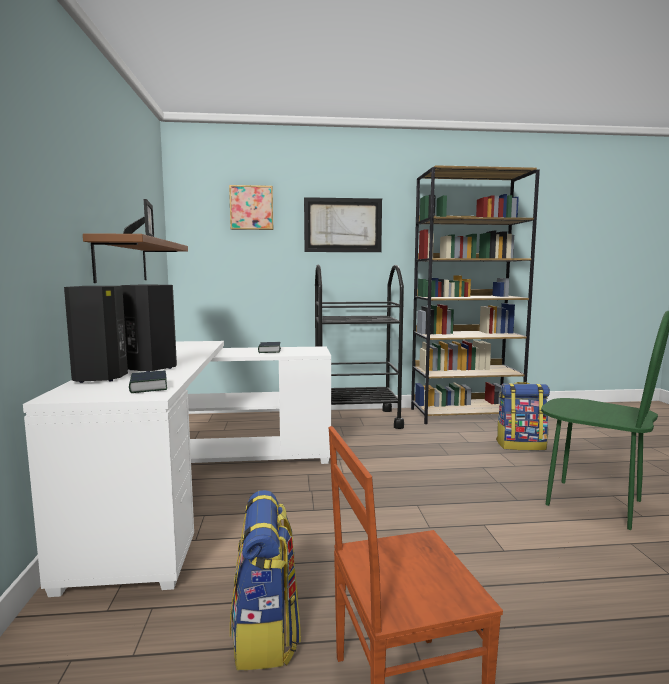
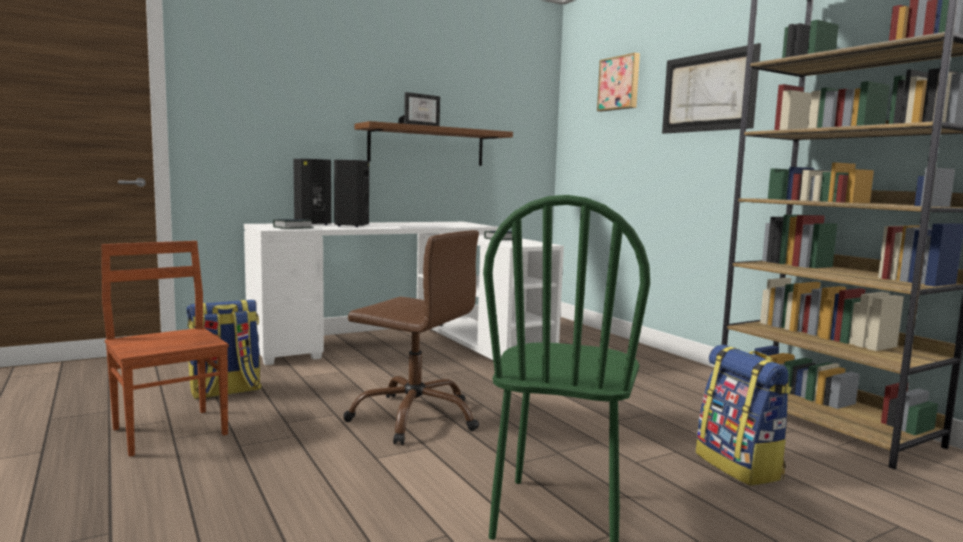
camera: 65 degrees right, 0 degrees up
(356, 420) = (660, 368): black cart -> none
(416, 518) = (415, 417): none -> brown office chair

